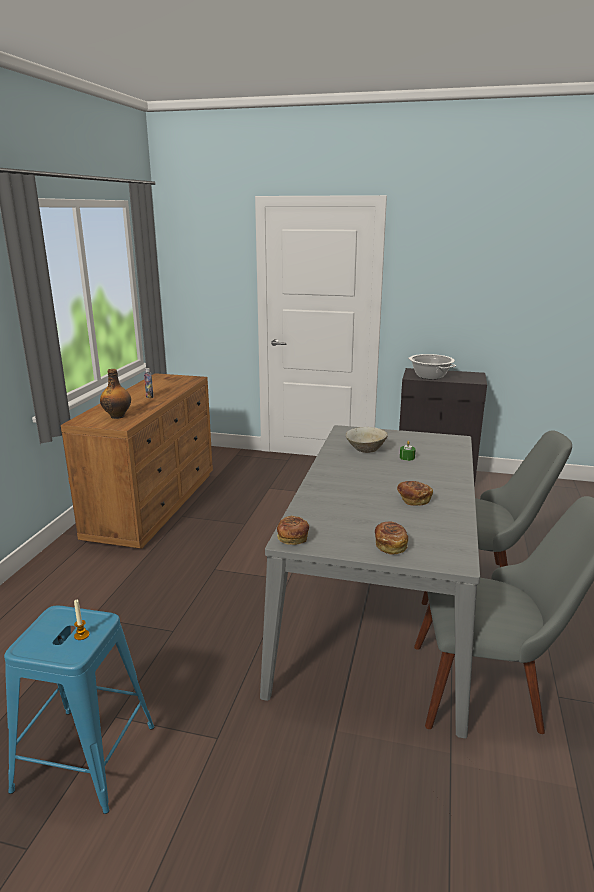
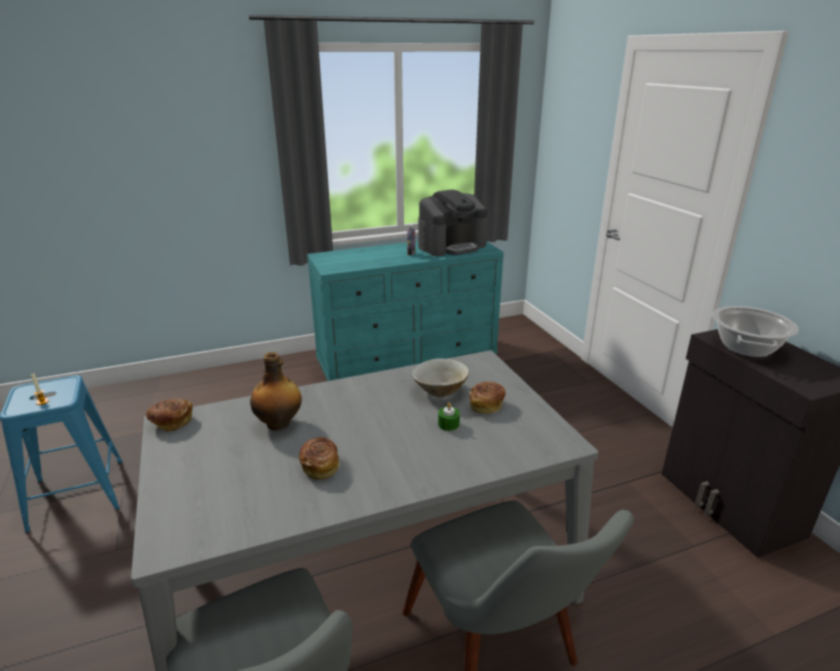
camera: 55 degrees right, 5 degrees up
(118, 416) = (349, 261): bottle -> bottle (279, 423)
(154, 504) = (408, 359): brown dresser -> turquoise dresser
(163, 384) = (452, 246): none -> coffee machine
(390, 545) = (185, 485): bread -> bread (486, 405)

